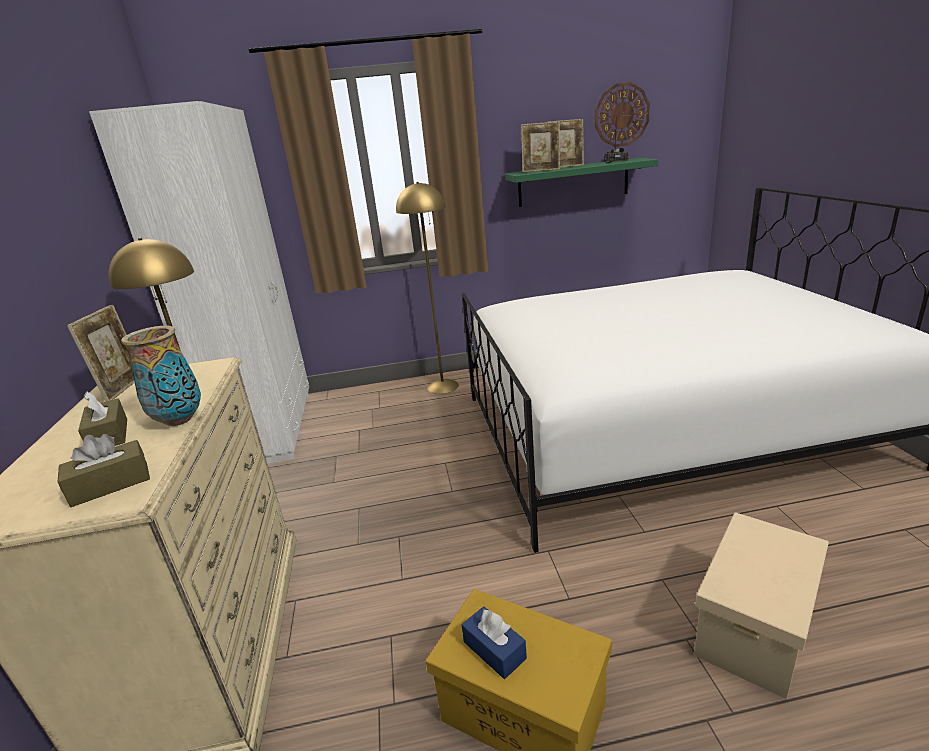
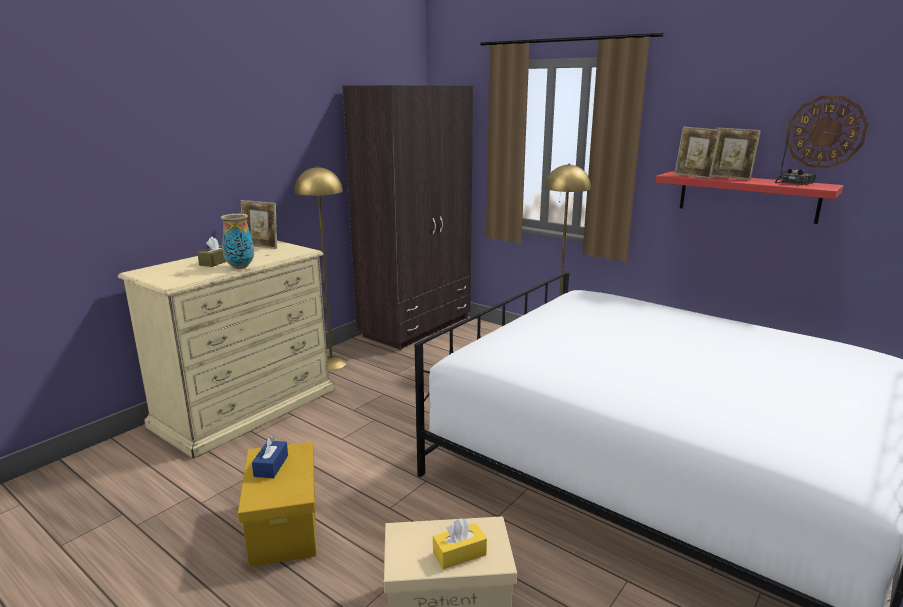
camera: 45 degrees right, 5 degrees down
(110, 484) = (179, 278): brown tissue box -> none
(124, 388) = (261, 247): picture frame -> picture frame turned 60 degrees clockwise
(269, 429) = (416, 327): white wardrobe -> brown wardrobe
(573, 182) = (747, 196): green shelf -> red shelf
(783, 563) = (459, 554): none -> yellow tissue box

